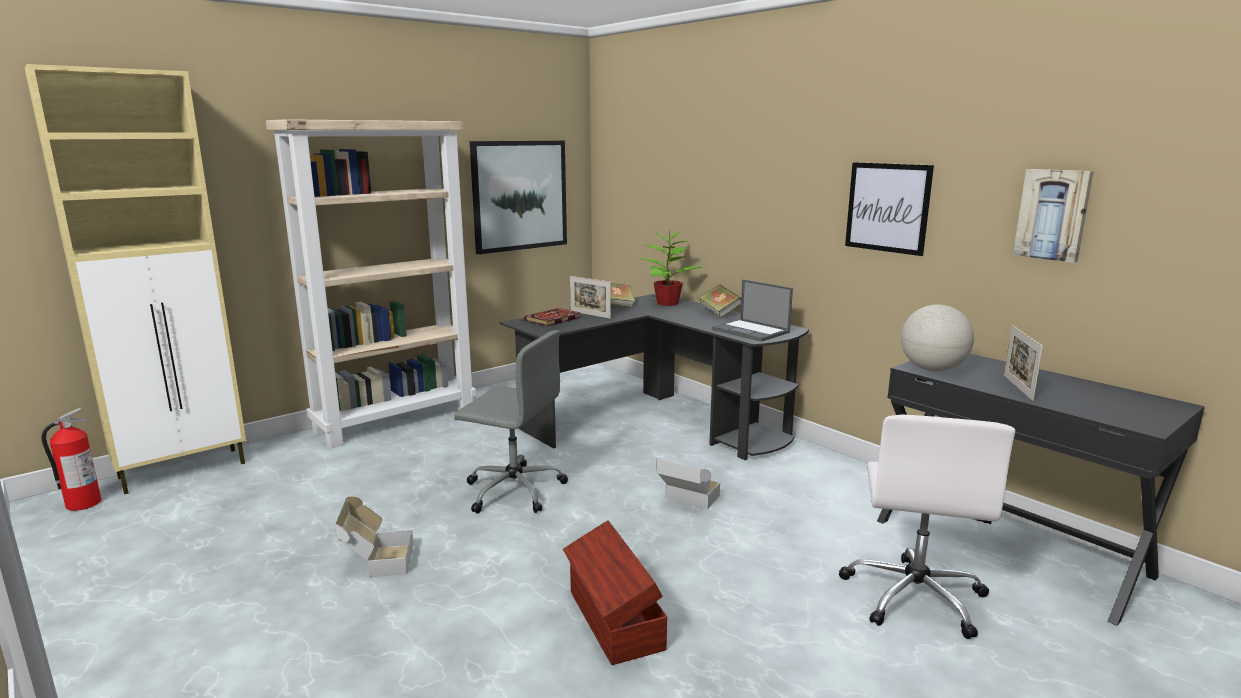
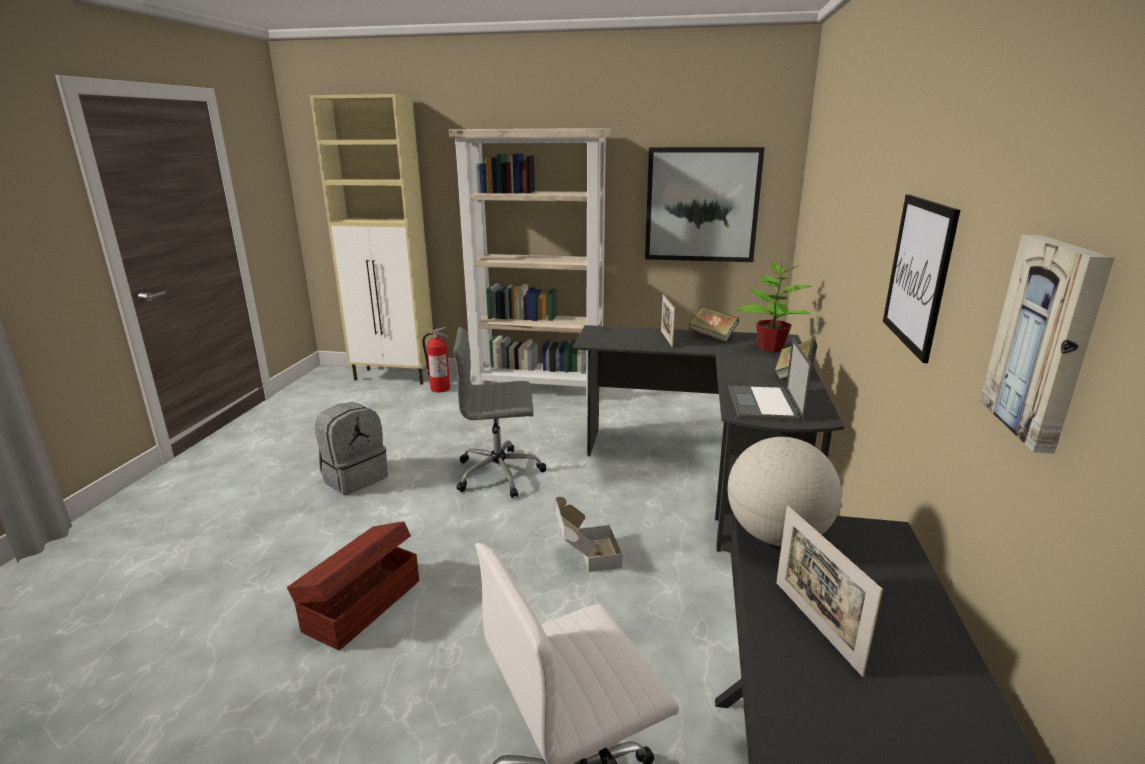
camera: 50 degrees right, 5 degrees up
(82, 504) = (334, 378): fire extinguisher -> fire extinguisher (440, 389)
(376, 561) = (354, 478): cardboard box -> grey backpack
(513, 490) = (500, 473): grey office chair -> grey office chair turned 105 degrees clockwise
(552, 319) = (623, 334): book -> none
(1018, 387) = (816, 625): picture frame -> picture frame turned 75 degrees counterclockwise

